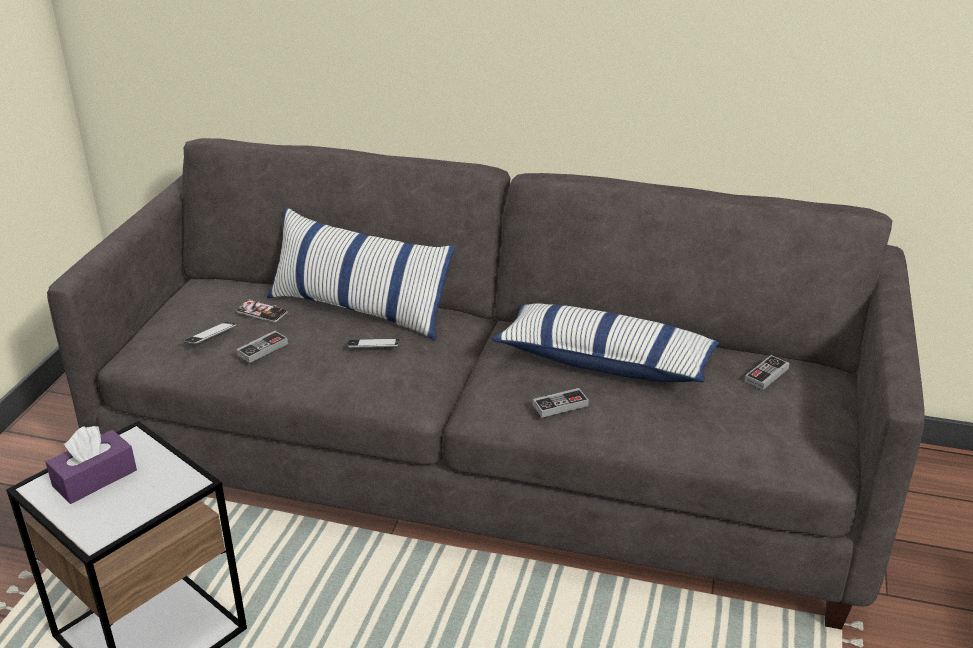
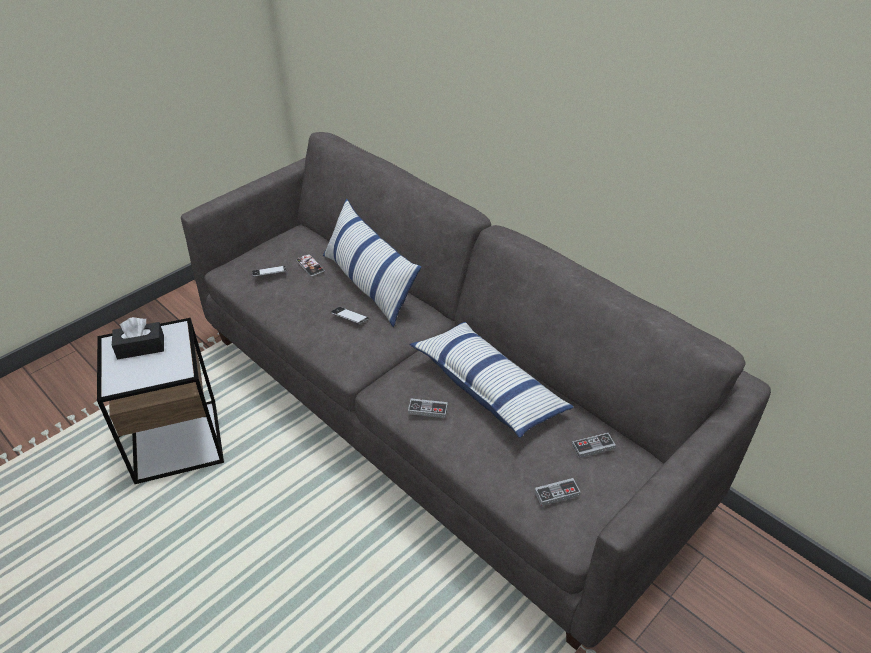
camera: 30 degrees right, 10 degrees up
(95, 478) = (141, 347): purple tissue box -> black tissue box
(262, 349) = (288, 294): game controller -> game controller (557, 493)

